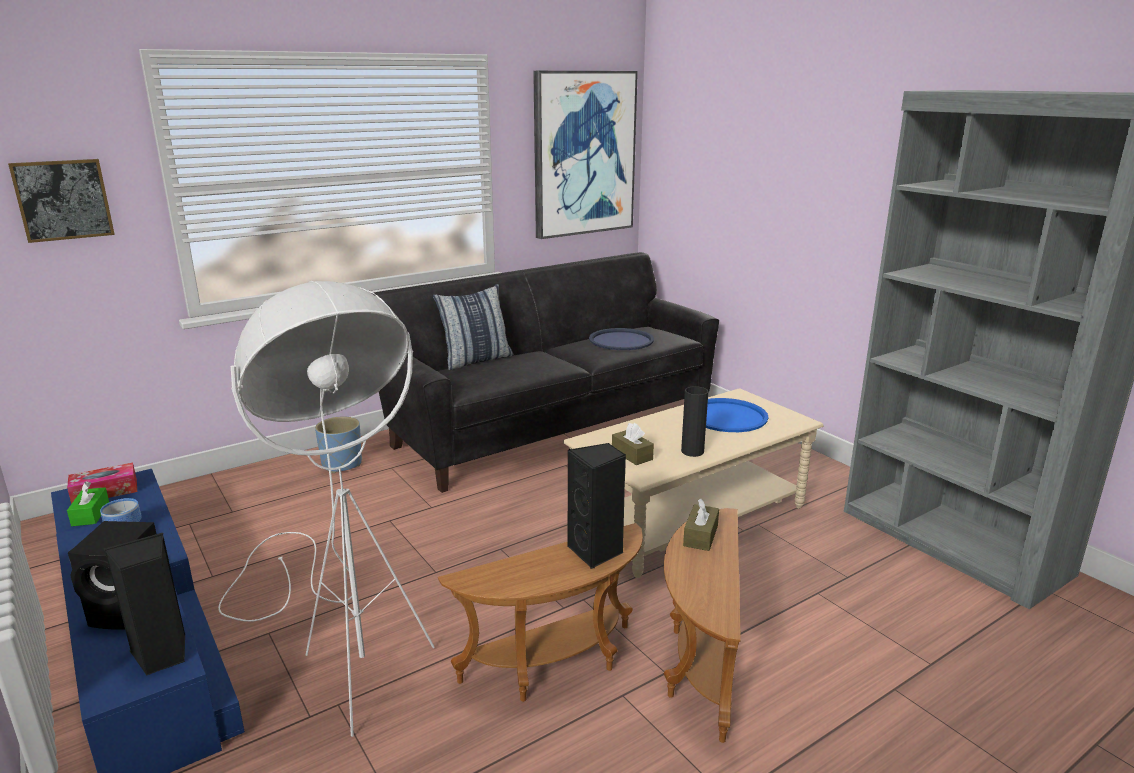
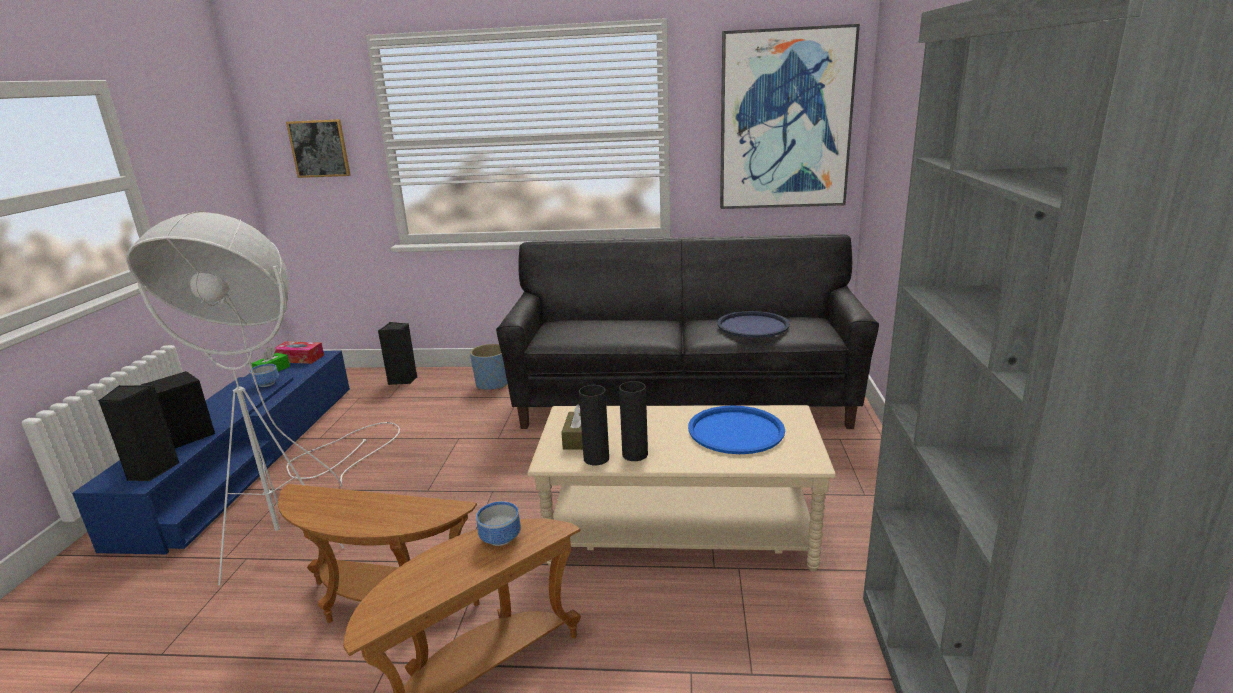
camera: 40 degrees right, 0 degrees up
(476, 360) = (604, 317): pillow -> none
(596, 552) = (403, 514): black speaker -> black speaker (403, 380)
(672, 463) = (596, 458): none -> black vase
(700, 536) = (499, 539): brown tissue box -> bowl

